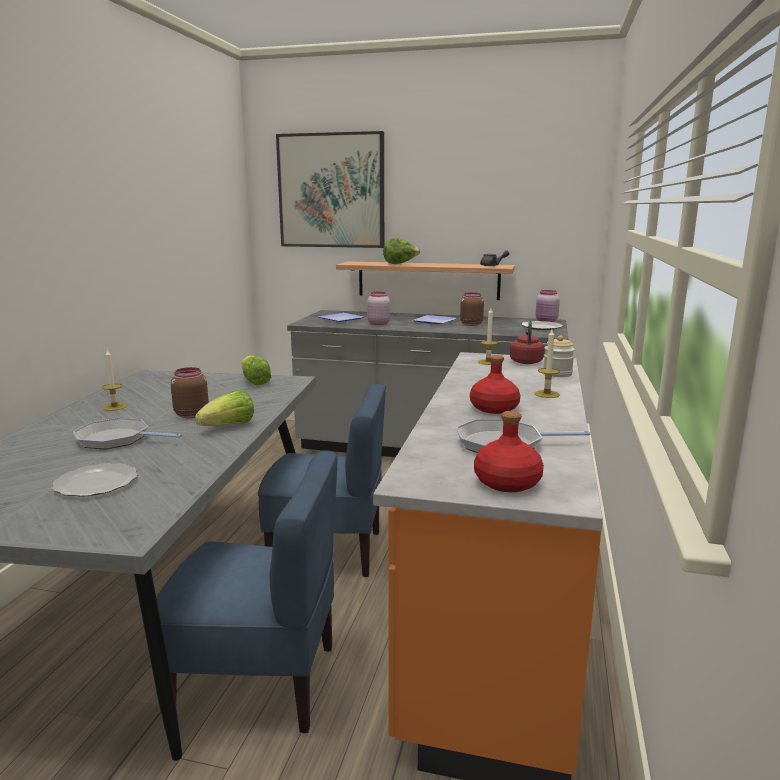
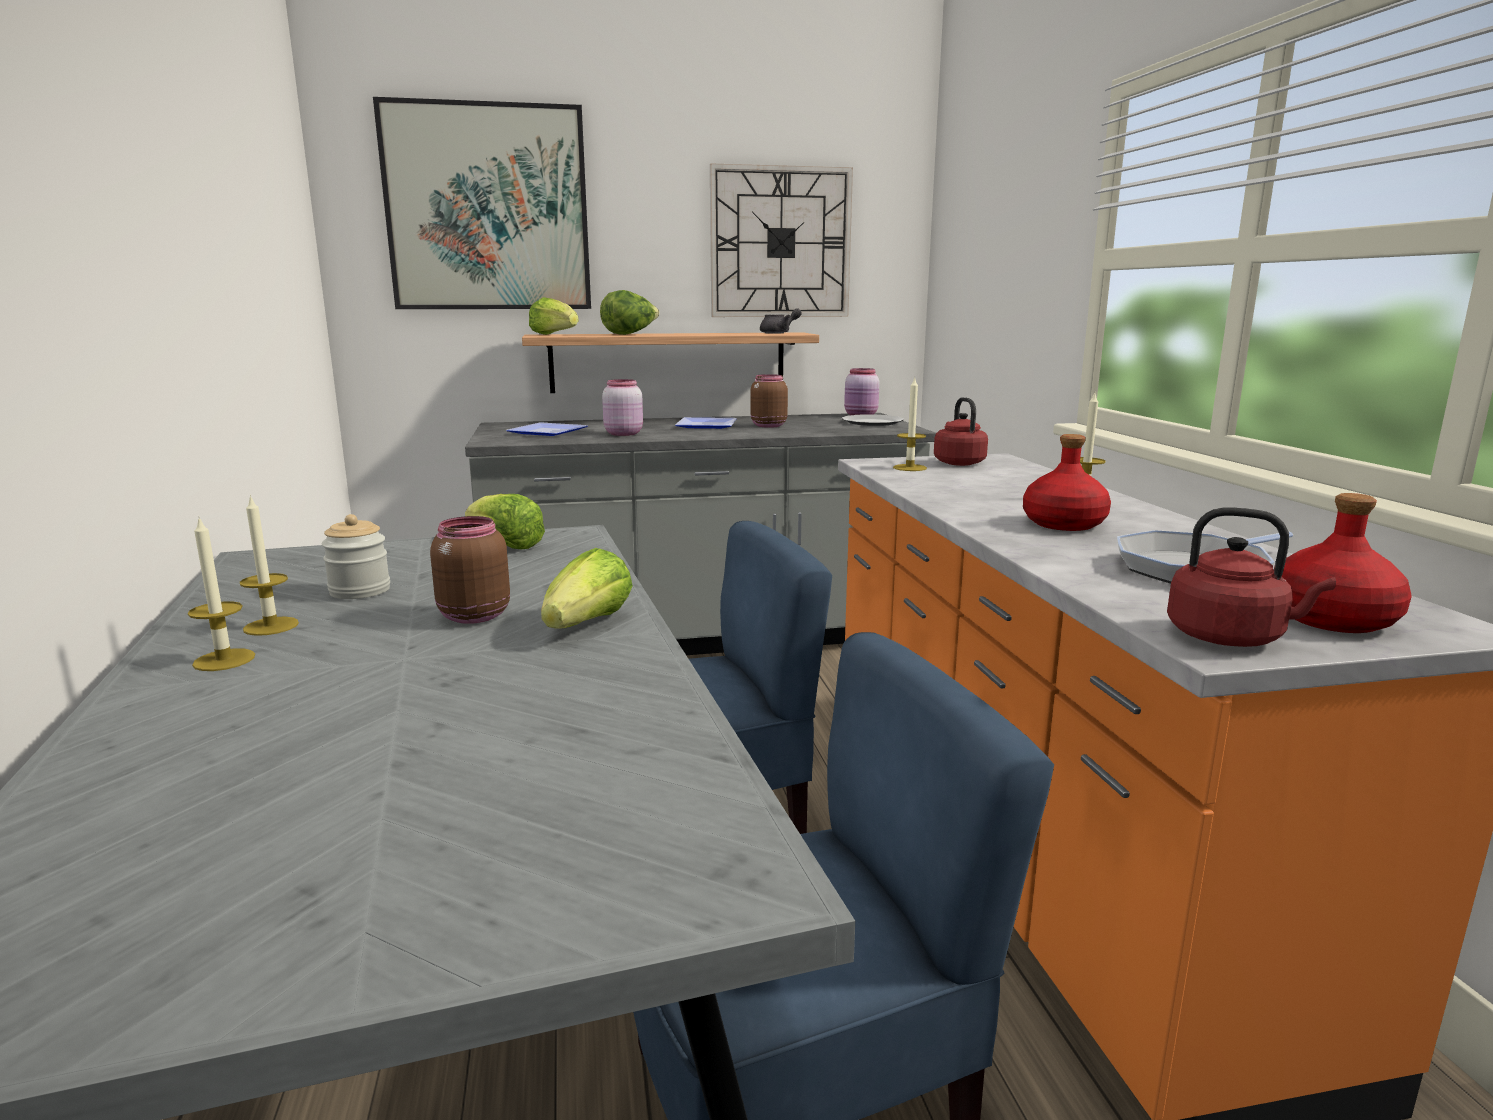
camera: 25 degrees left, 0 degrees up
(82, 418) = (224, 660): none -> candle
(95, 483) = (479, 788): plate -> none
(117, 439) = (382, 687): frying pan -> none
(358, 263) = (554, 335): none -> lettuce
(427, 480) = (1230, 638): none -> red kettle
(501, 208) = (780, 243): none -> wall clock
(557, 374) = (1033, 473): jar -> jar (360, 591)

